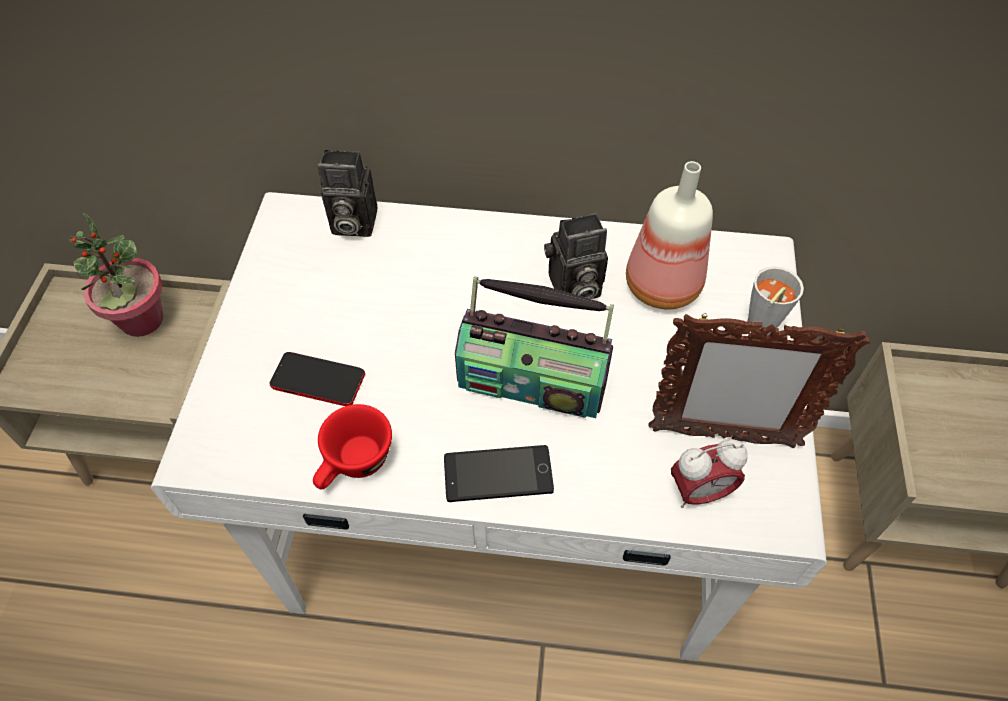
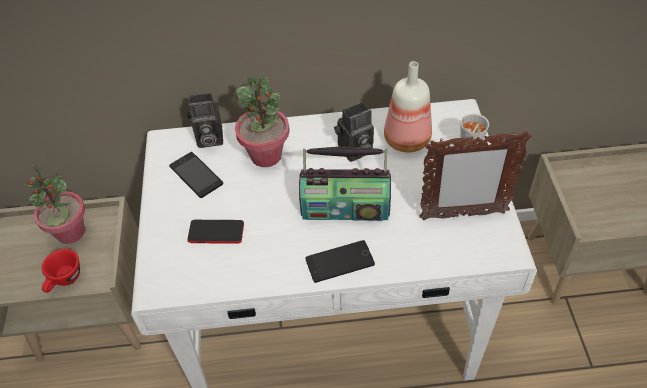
camera: 10 degrees left, 5 degrees down
(315, 278) = (196, 175): none -> phone
(354, 465) = (253, 274): red cup -> red cup (64, 280)
(432, 267) = (266, 155): none -> potted plant
(699, 492) = (457, 247): alarm clock -> none

